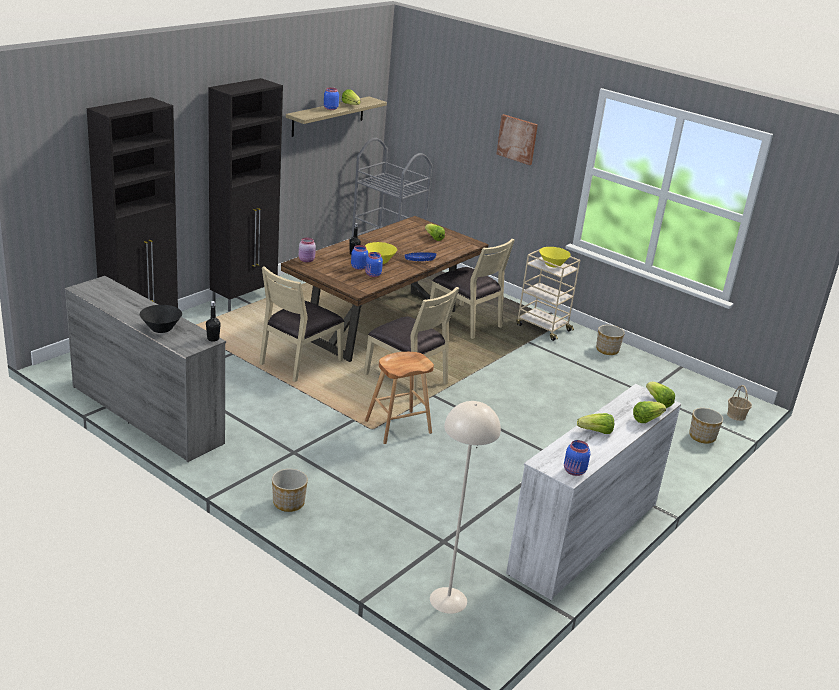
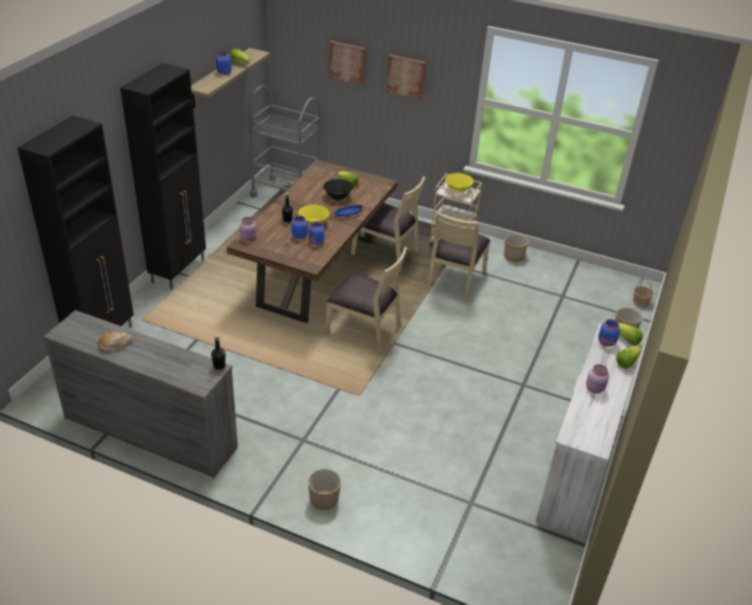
camera: 15 degrees left, 10 degrees up
(125, 305) = (114, 344): none -> bread
(161, 329) = (164, 366): black bowl -> black bowl (338, 197)
(299, 362) = (262, 334): beige chair -> beige chair (455, 280)
(398, 427) = (380, 387): brown stool -> none
(448, 600) = (502, 564): beige floor lamp -> none
(463, 121) = (347, 62): none -> picture
(574, 471) = (600, 440): blue jar -> blue jar (606, 342)
(596, 432) = (595, 388): lettuce -> pink jar

